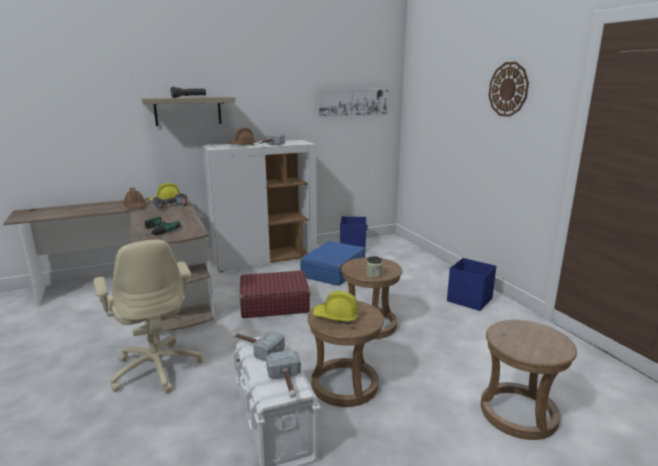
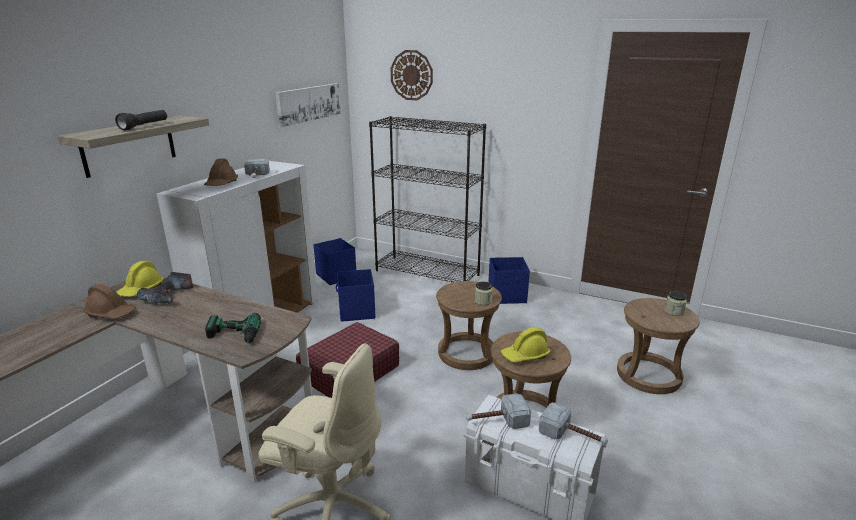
camera: 40 degrees left, 5 degrees up
(333, 271) = (356, 312): blue suitcase -> blue storage box
(424, 263) = (428, 273): none -> black bookcase
(508, 89) = (510, 86): wall clock -> wall clock (411, 75)
(549, 344) = (674, 311): none -> jar

